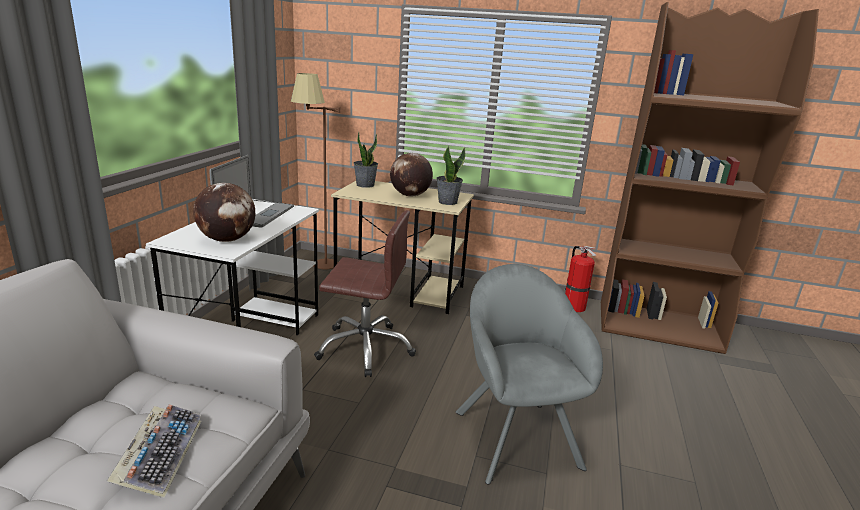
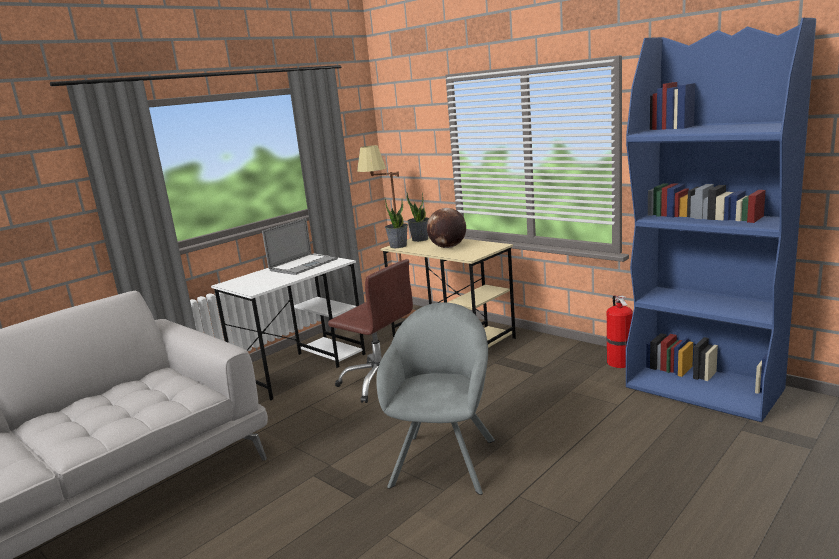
camera: 30 degrees right, 5 degrees down
(160, 455) = (138, 409): keyboard -> none
(227, 240) = (262, 283): globe -> none
(447, 202) = (474, 252): potted plant -> potted plant (398, 246)
(659, 326) = (704, 388): brown bookcase -> blue bookcase

